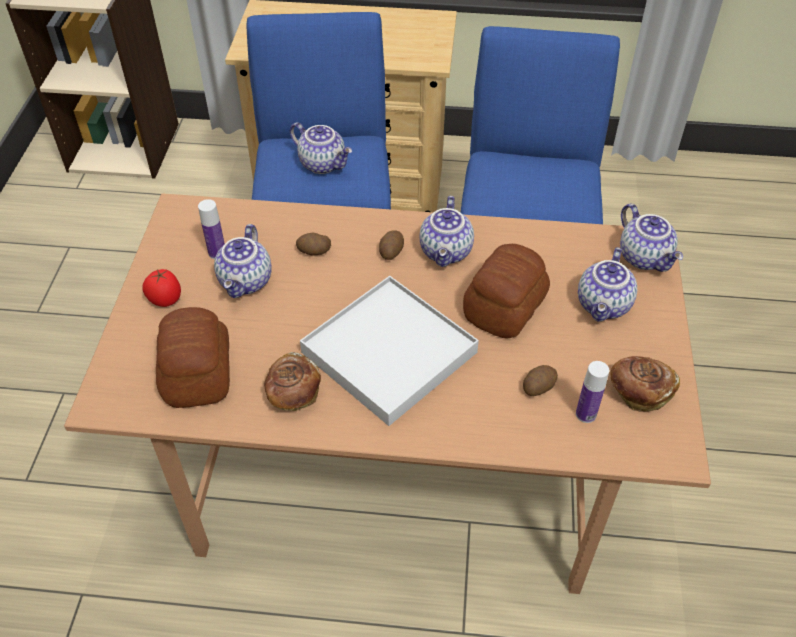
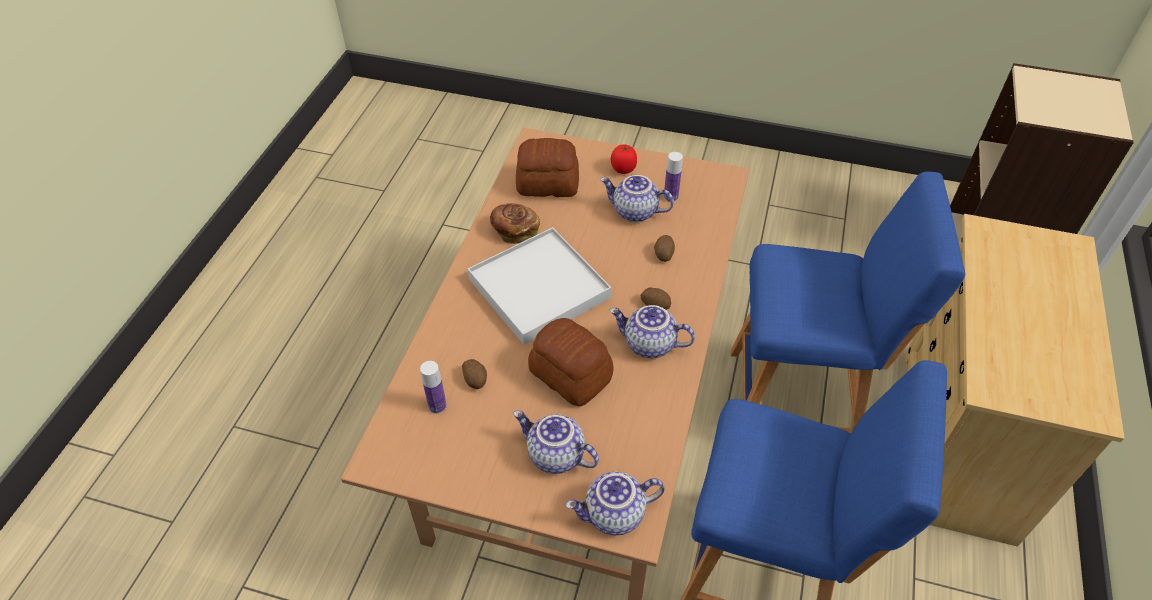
camera: 100 degrees right, 0 degrees up
(323, 164) = (811, 289): teapot -> none
(639, 392) = (447, 453): bread -> none

